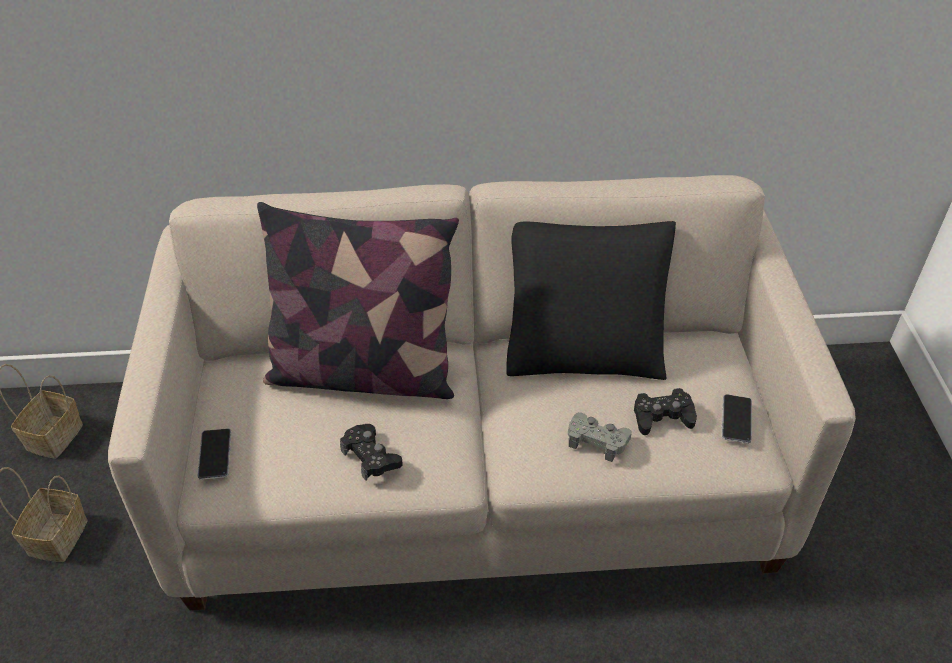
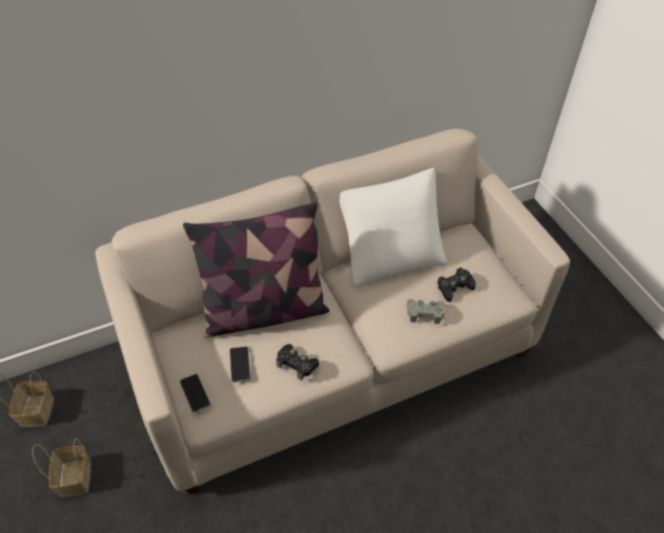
camera: 20 degrees left, 5 degrees up
(584, 345) = (391, 255): black pillow -> white pillow
(736, 419) = (495, 277): phone -> phone (240, 364)

